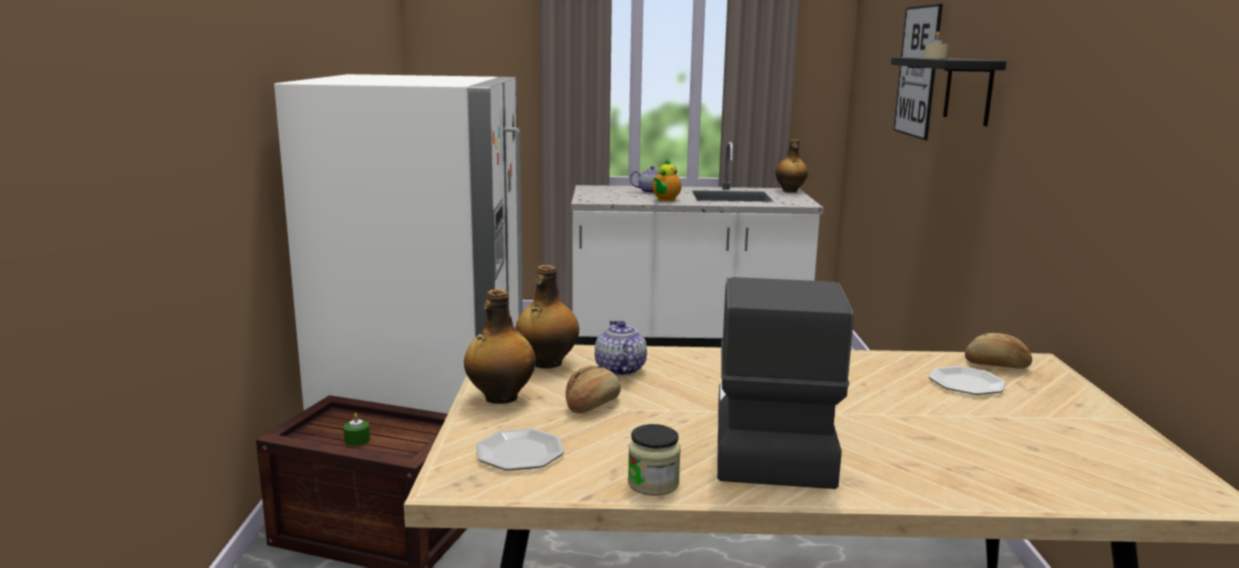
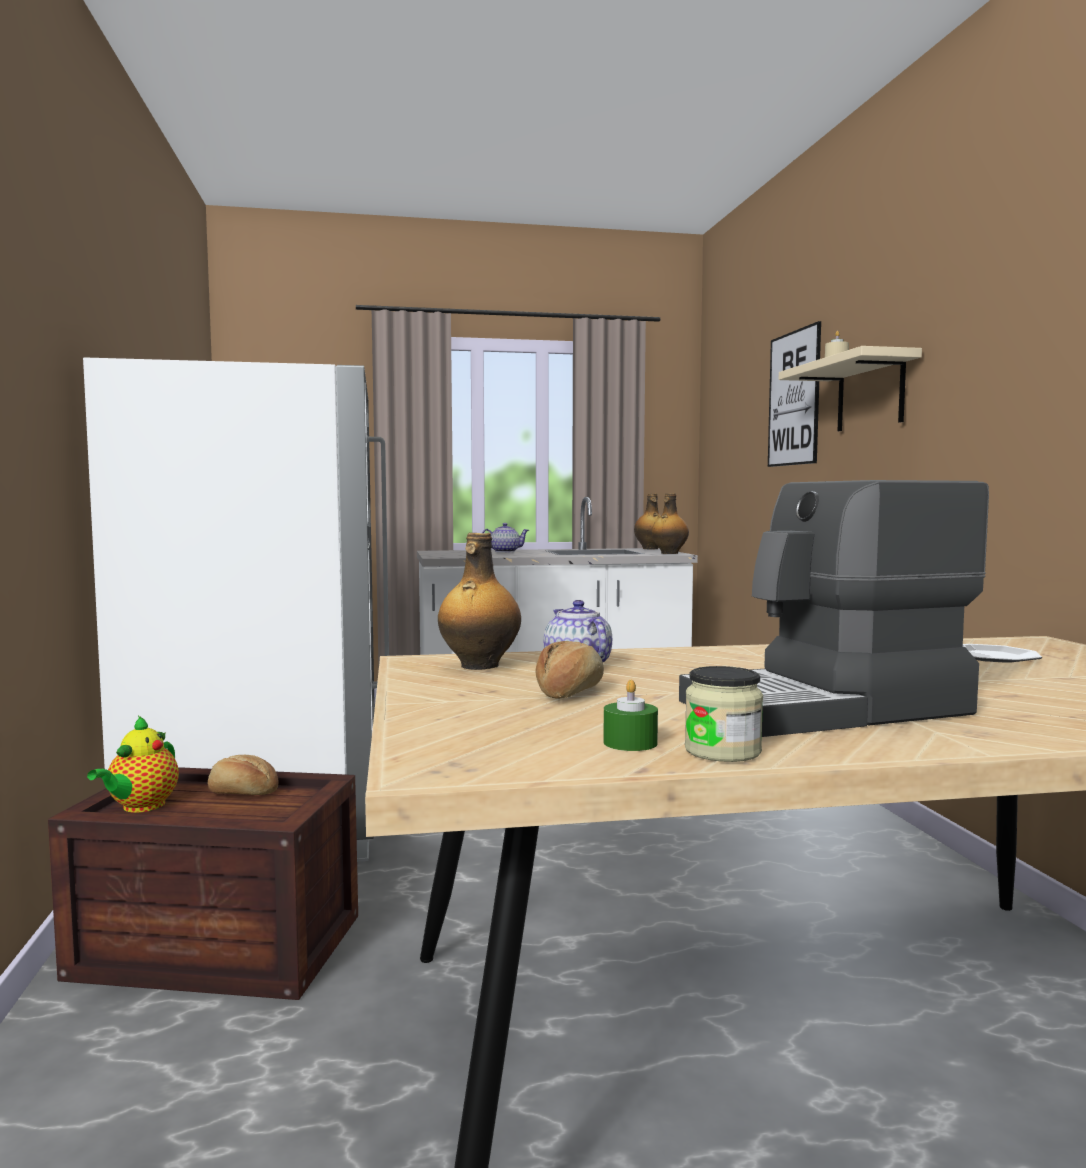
camera: 10 degrees left, 10 degrees down
(357, 440) = (198, 810): green candle -> green candle (630, 743)
(500, 398) = (439, 694): bottle -> bottle (669, 553)
(520, 453) = (508, 737): plate -> none
(665, 200) = (525, 555): teapot -> teapot (140, 807)
(769, 442) = (829, 708): coffee machine -> coffee machine turned 105 degrees counterclockwise
(968, 90) = (870, 394): black shelf -> beige shelf
(996, 365) = (1003, 644): bread -> bread (242, 793)

